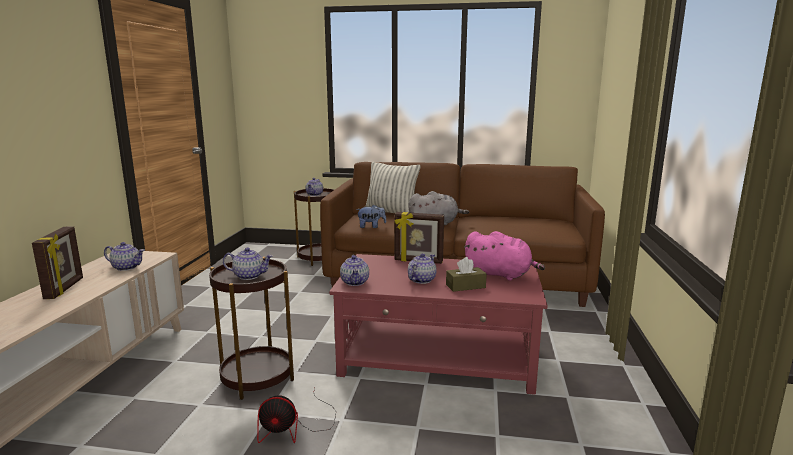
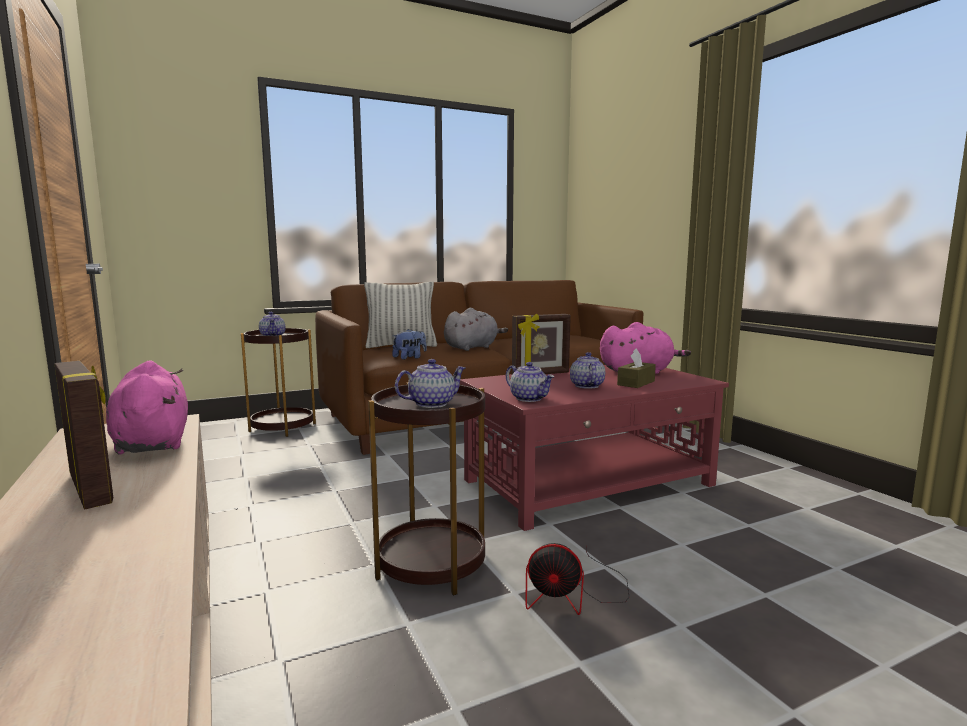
camera: 35 degrees left, 5 degrees down
(127, 267) = (152, 442): teapot -> pink plush toy
(295, 427) = (573, 594): fan -> fan turned 45 degrees clockwise

